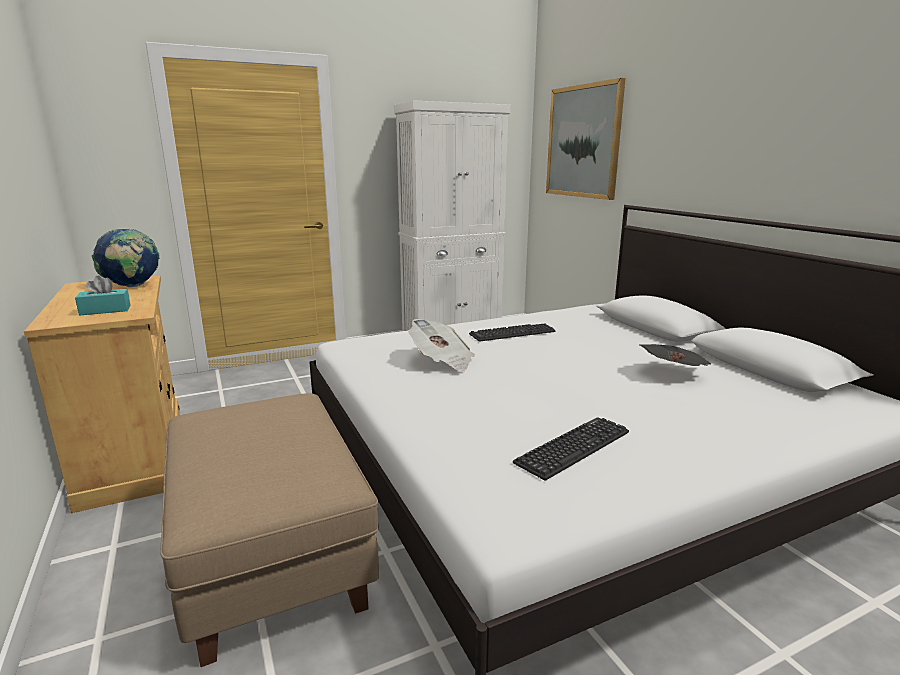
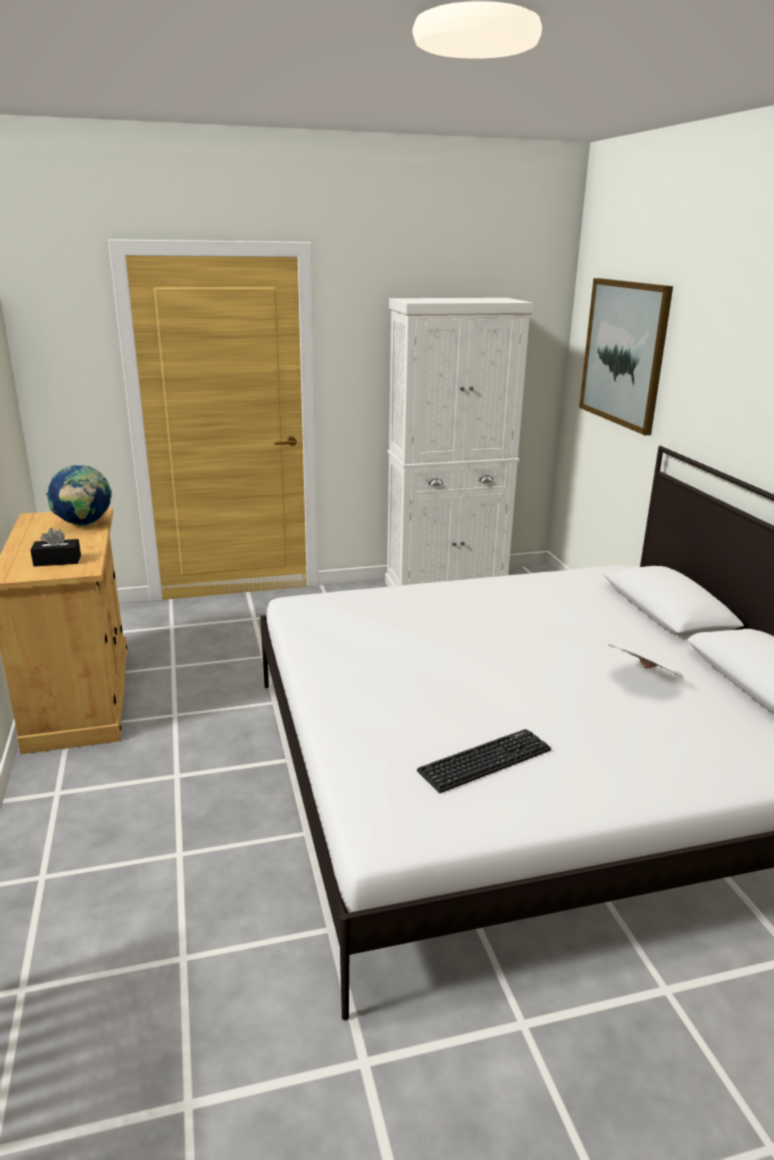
camera: 10 degrees right, 5 degrees up
(105, 310) = (57, 561): turquoise tissue box -> black tissue box
(272, 557) = (198, 824): beige ottoman -> none
(442, 361) = (392, 638): newspaper -> none
(512, 333) = (487, 604): keyboard -> none

